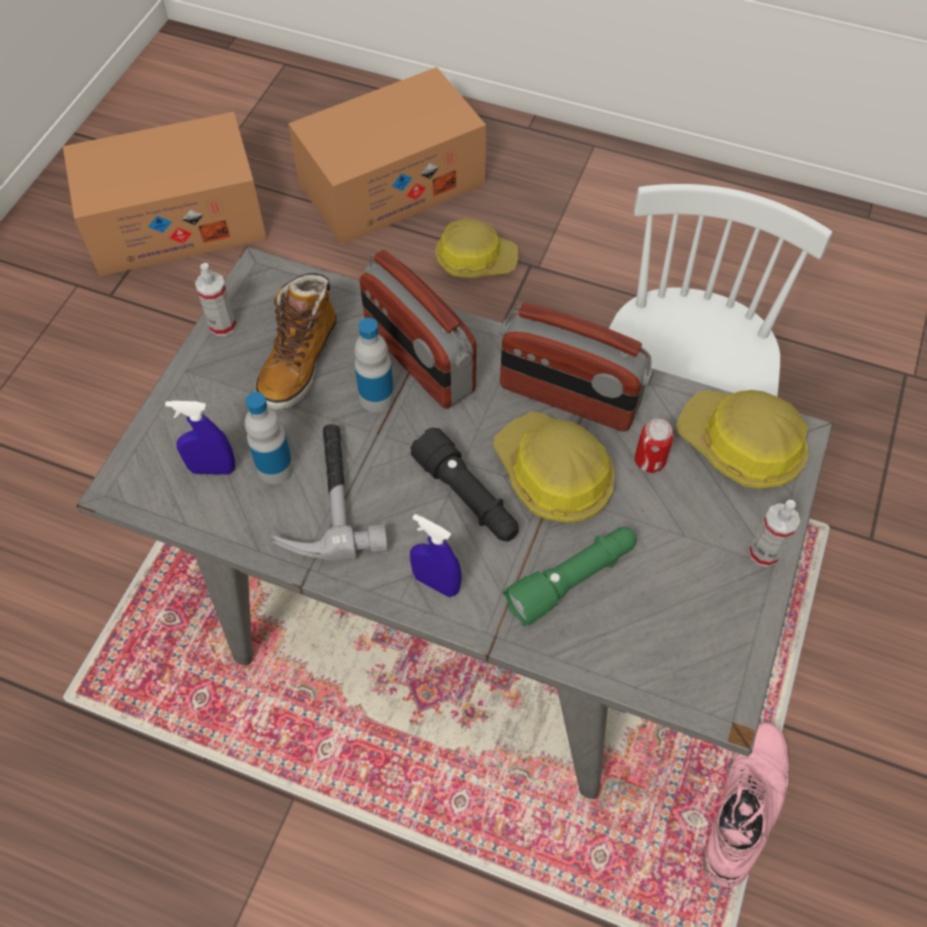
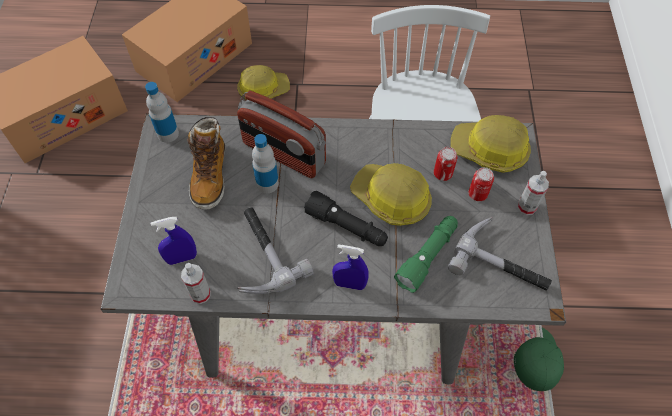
camera: 20 degrees left, 0 degrees up
(222, 325) = (151, 167): spray bottle -> spray bottle (200, 294)
(275, 468) = (222, 245): bottle -> bottle (168, 134)
(568, 397) = (381, 151): radio -> none
(689, 625) = (503, 261): none -> hammer
(692, 508) = (477, 194): none -> can
(744, 804) = (534, 357): pink boot -> green cap

